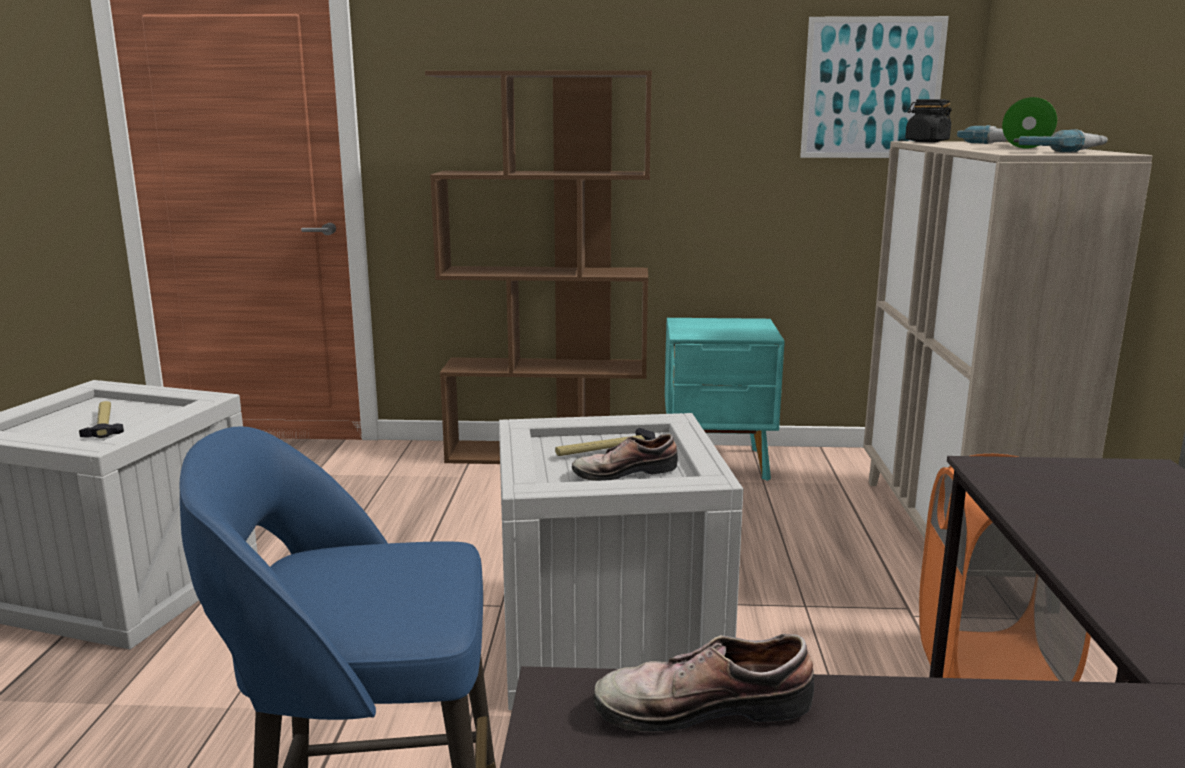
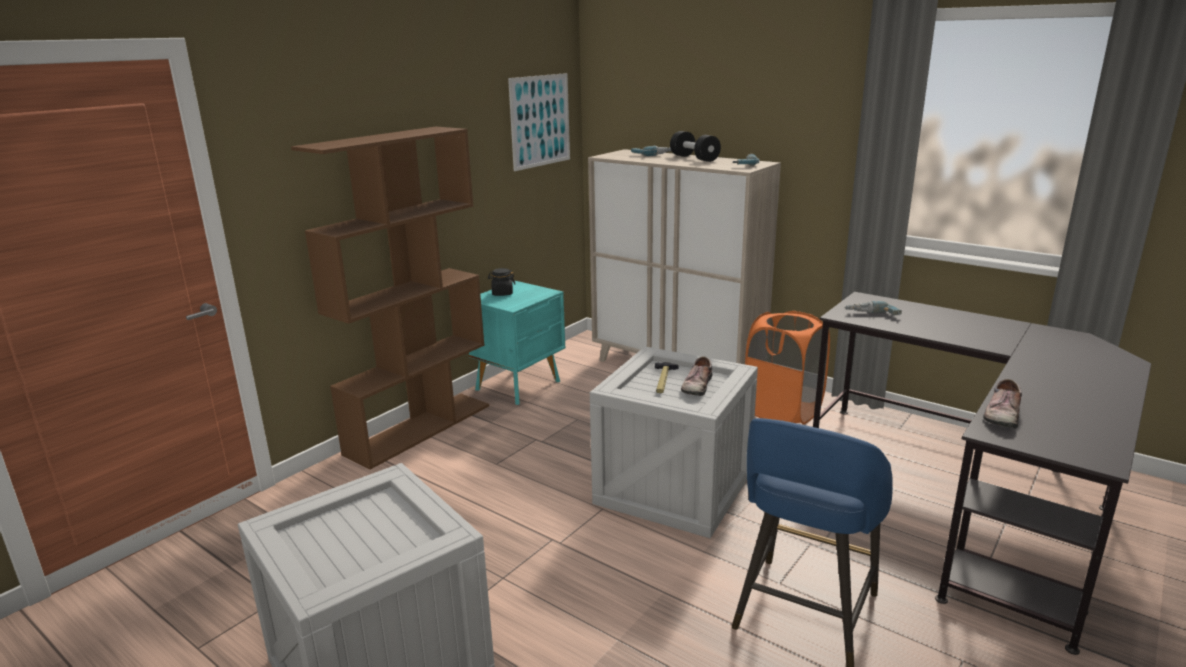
camera: 55 degrees left, 5 degrees up
(104, 424) = (373, 533): hammer -> none
(926, 141) = (613, 156): black jar -> black jar (502, 293)
(1027, 147) = (694, 158): green dumbbell -> black dumbbell
(1061, 492) = (872, 315): none -> power drill

